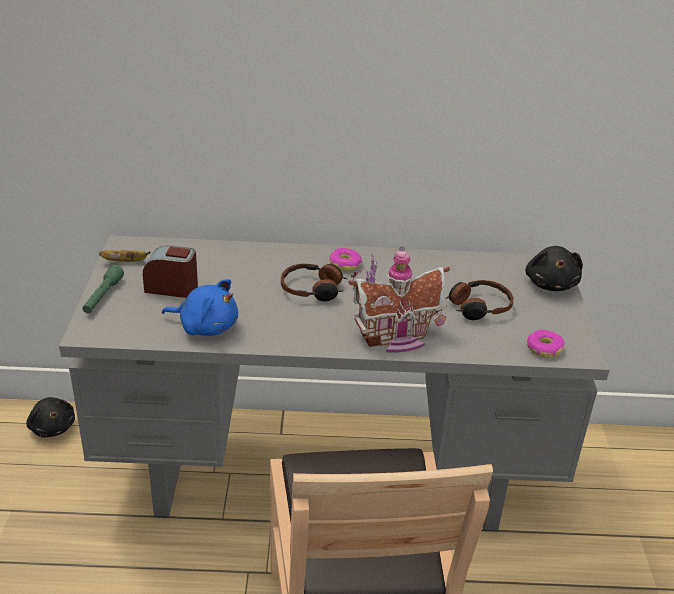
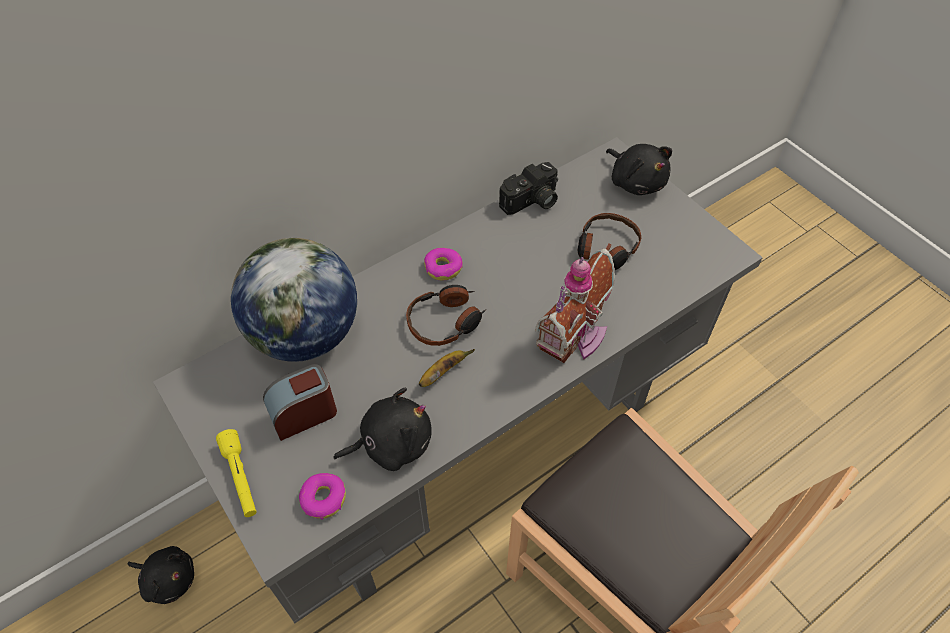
camera: 35 degrees left, 20 degrees up
(103, 296) = (240, 478): green flashlight -> yellow flashlight
(126, 262) = (215, 409): banana -> banana (443, 372)
(206, 326) = (391, 443): blue plush toy -> black plush toy
(217, 255) = (305, 335): none -> globe
(451, 260) = (531, 202): none -> camera
(543, 348) = (698, 266): donut -> donut (323, 499)

